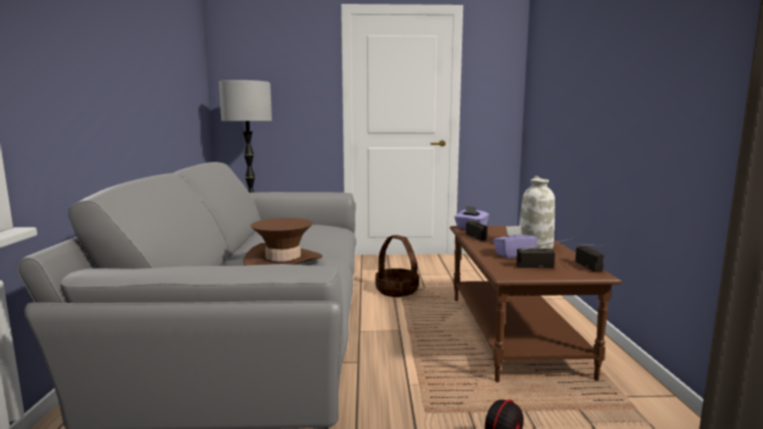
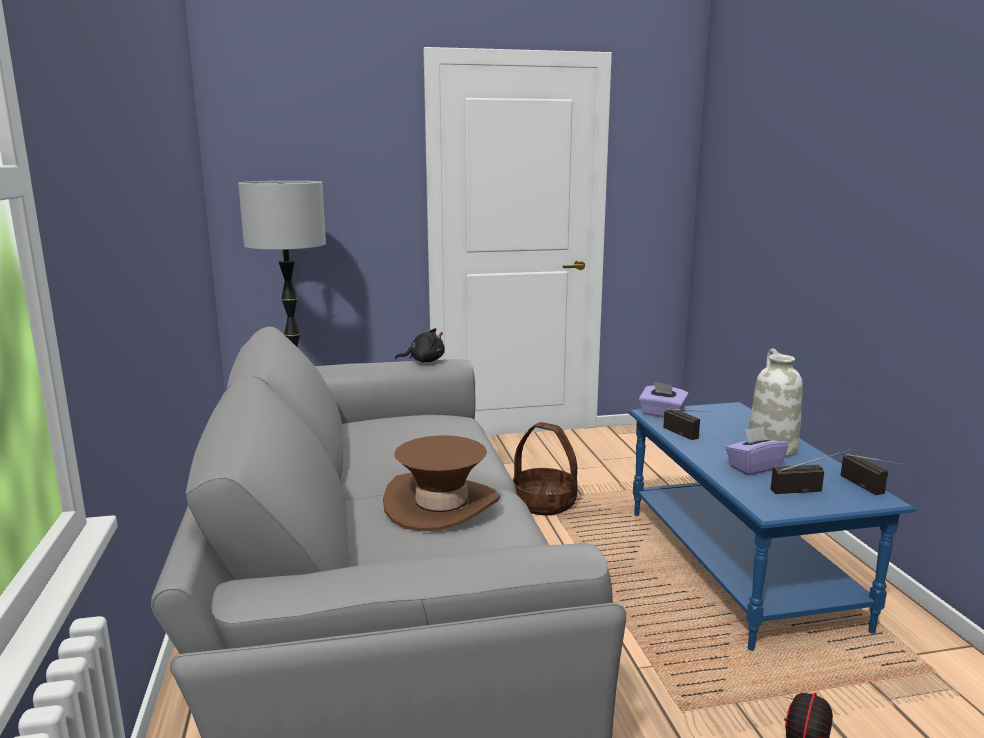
camera: 10 degrees left, 5 degrees up
(322, 192) = (424, 361): none -> black plush toy
(512, 333) = (735, 566): brown coffee table -> blue coffee table

